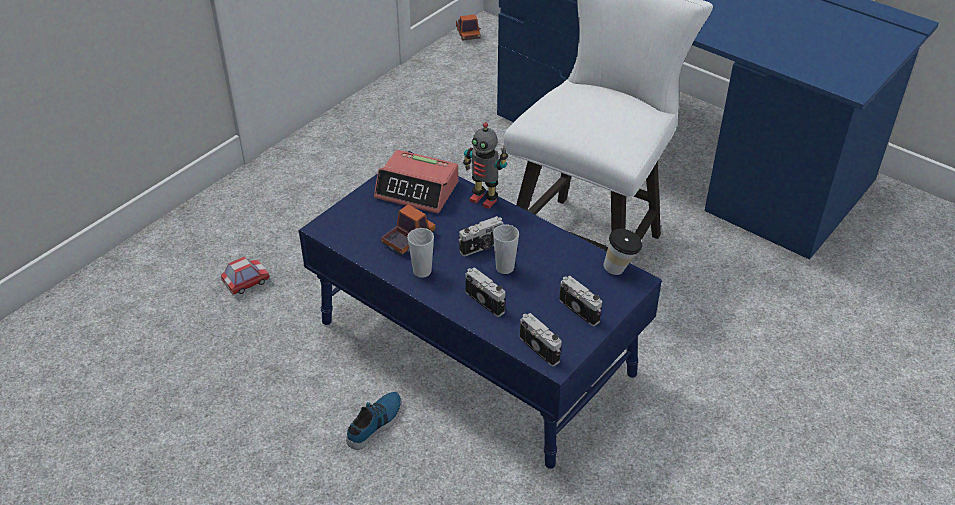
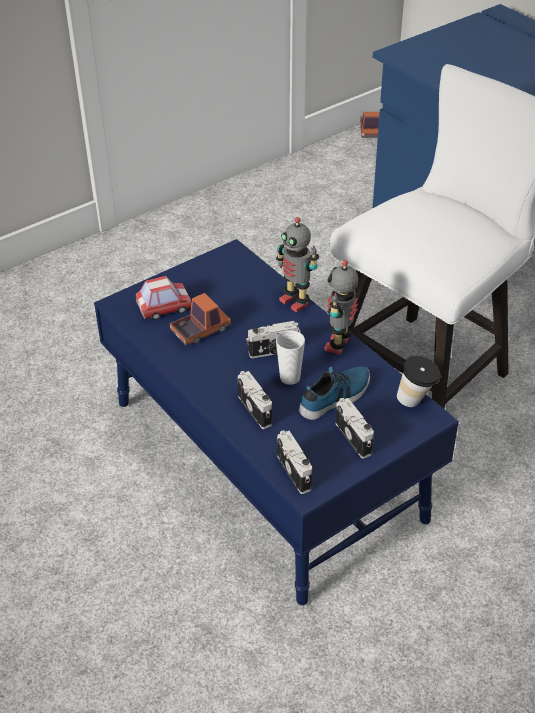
camera: 15 degrees right, 0 degrees up
(246, 282) = (60, 349): toy car -> toy car (164, 308)
(376, 424) = (136, 519): shoe -> shoe (336, 397)
(417, 190) = (229, 281): alarm clock -> none
(422, 271) = (201, 366): cup -> none
(537, 231) = (339, 345): none -> toy robot

